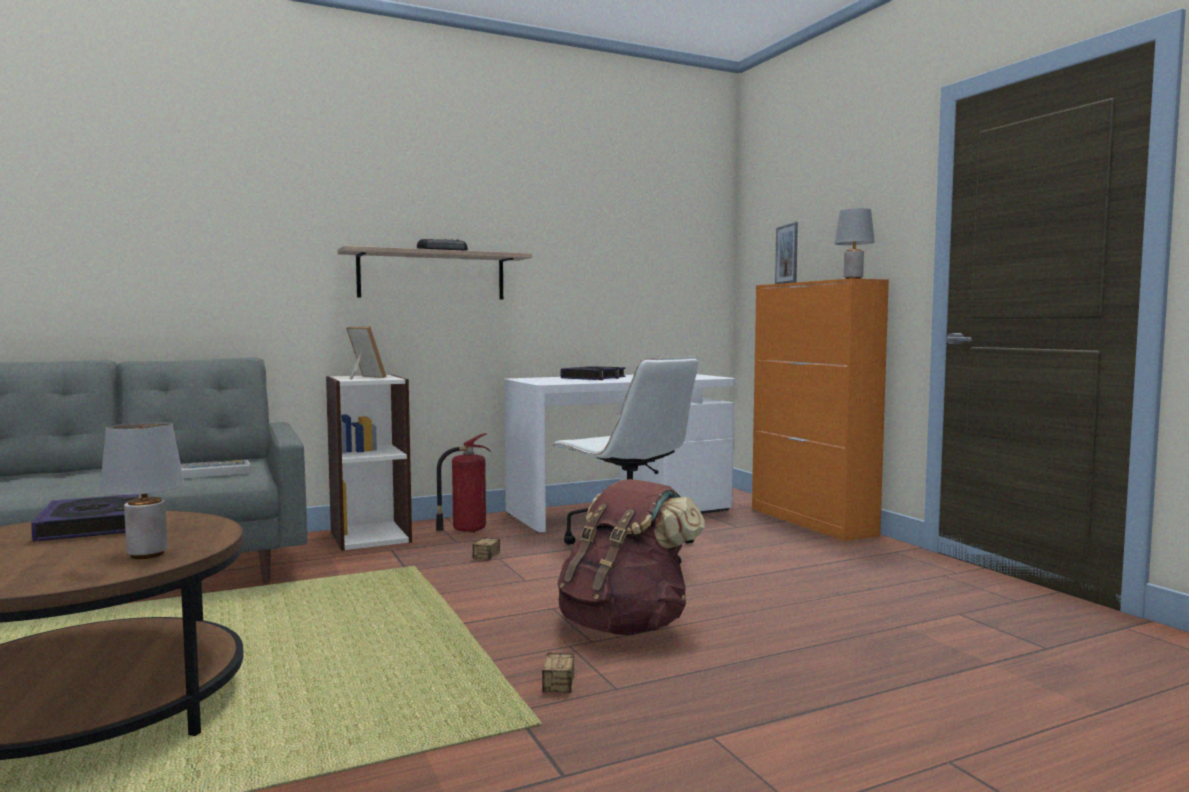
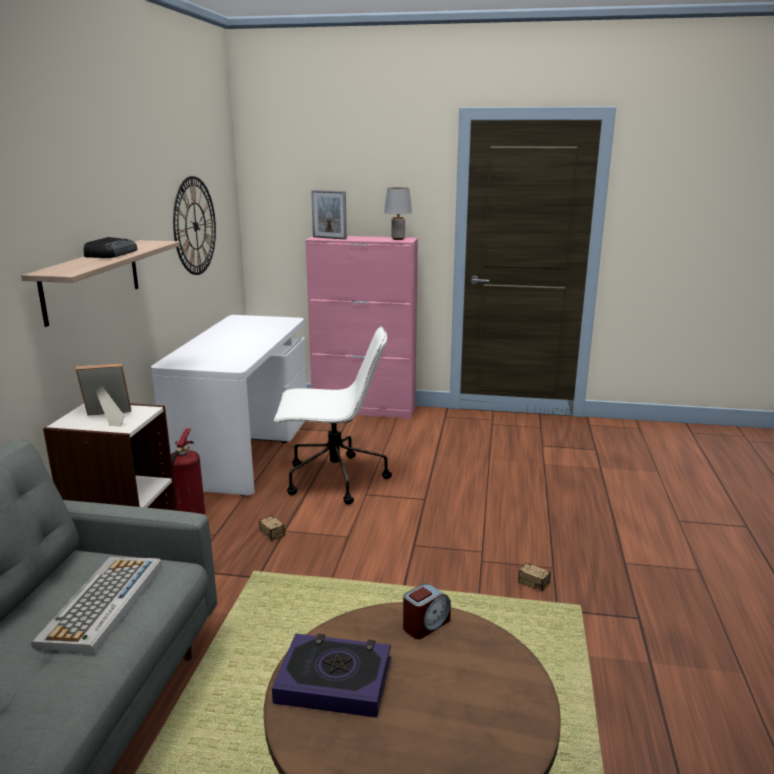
camera: 55 degrees left, 15 degrees up
(146, 555) = (477, 656): grey table lamp -> none
(198, 534) = (425, 624): none -> alarm clock
(593, 378) = (220, 345): book -> none
(625, 626) = (469, 532): brown backpack -> none
(627, 263) = (195, 226): none -> wall clock
(812, 521) = (364, 409): orange cabinet -> pink cabinet

